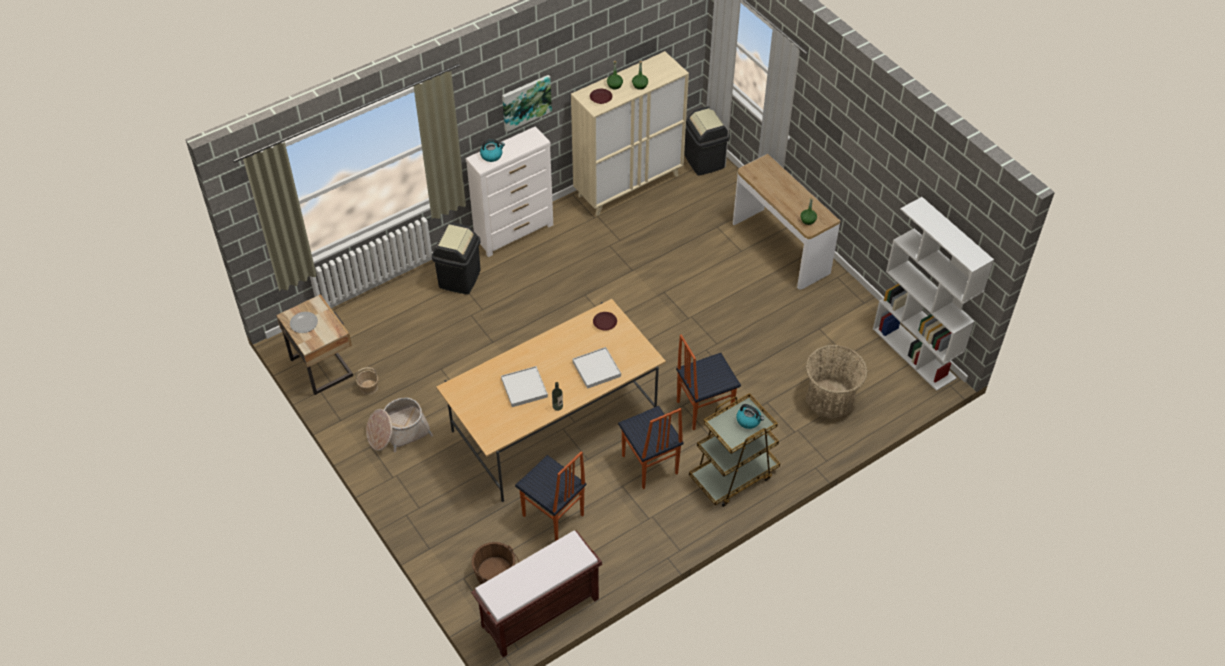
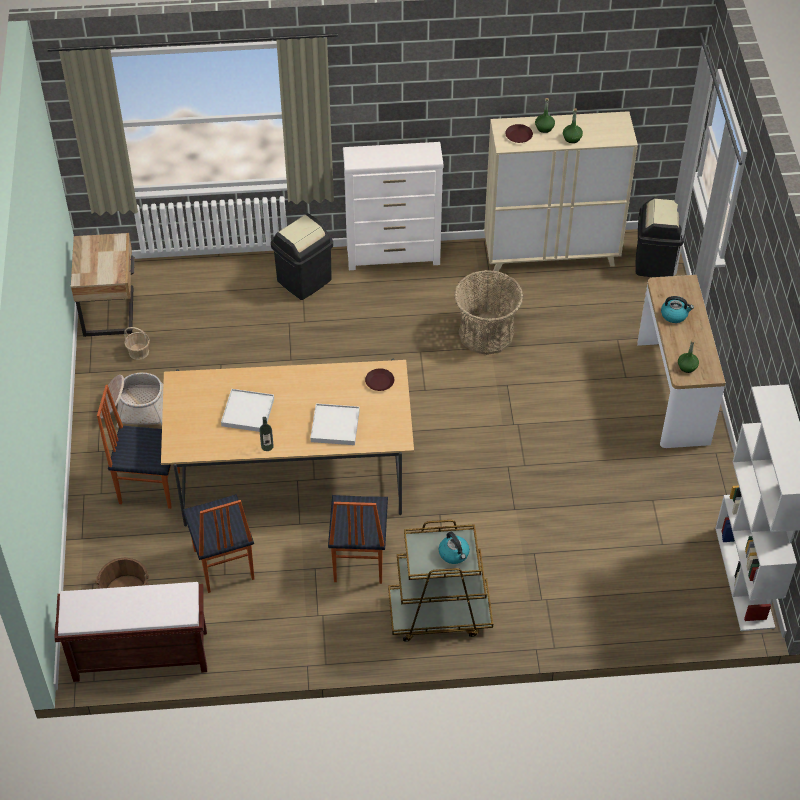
camera: 30 degrees right, 0 degrees up
(304, 323) = (93, 255): plate -> none
(492, 155) = (371, 155): kettle -> kettle (674, 315)
(526, 102) = (430, 109): picture -> none
(703, 408) = (459, 527): chair -> chair (149, 486)
(830, 399) = (608, 583): basket -> basket (486, 333)

